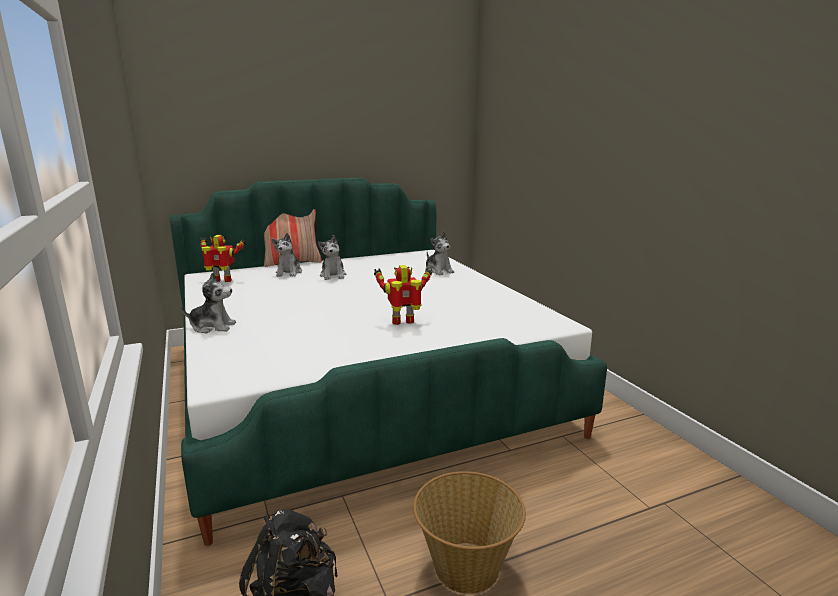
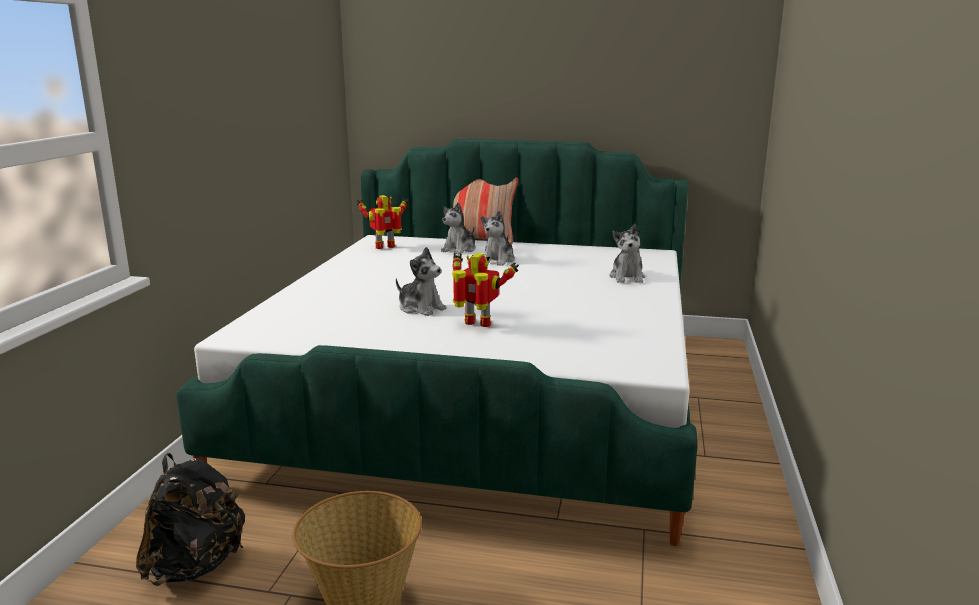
camera: 35 degrees right, 0 degrees up
(212, 327) = (308, 288): plush toy -> plush toy (420, 308)
(223, 281) = (386, 247): toy robot -> toy robot turned 60 degrees counterclockwise

